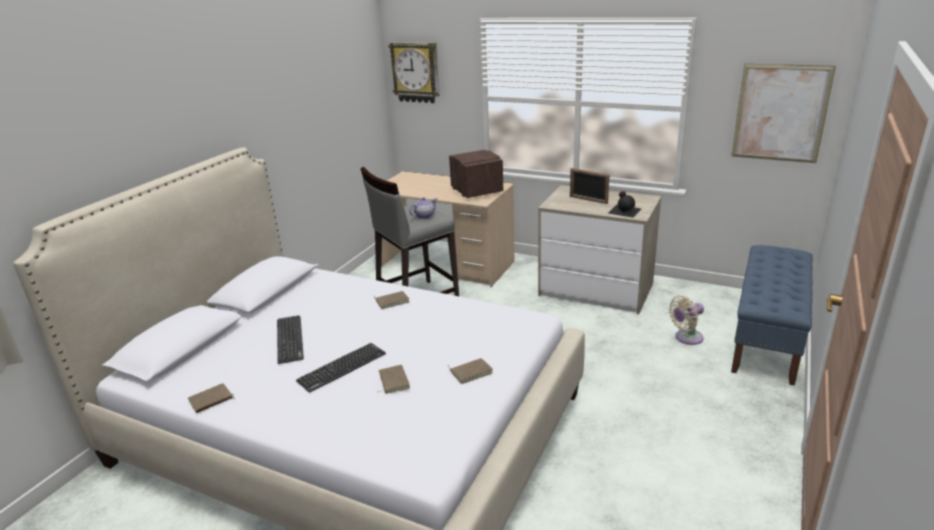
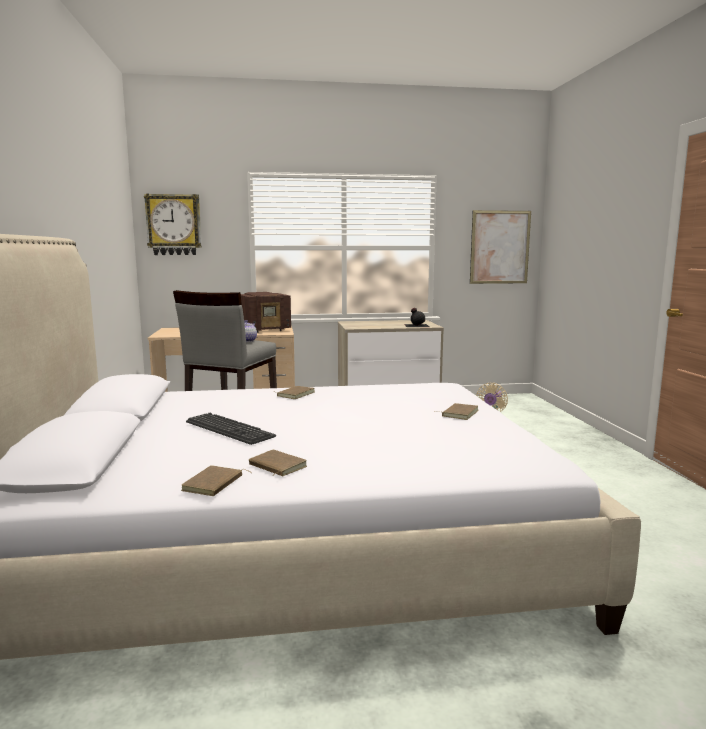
camera: 35 degrees left, 15 degrees down
(342, 367) = (332, 433): keyboard -> none
(392, 381) = (405, 428): brown book -> brown book (276, 466)
(476, 191) = (265, 329): radio -> radio turned 120 degrees clockwise
(588, 200) = (377, 324): picture frame -> none
(767, 338) = (540, 413): blue bench -> none

